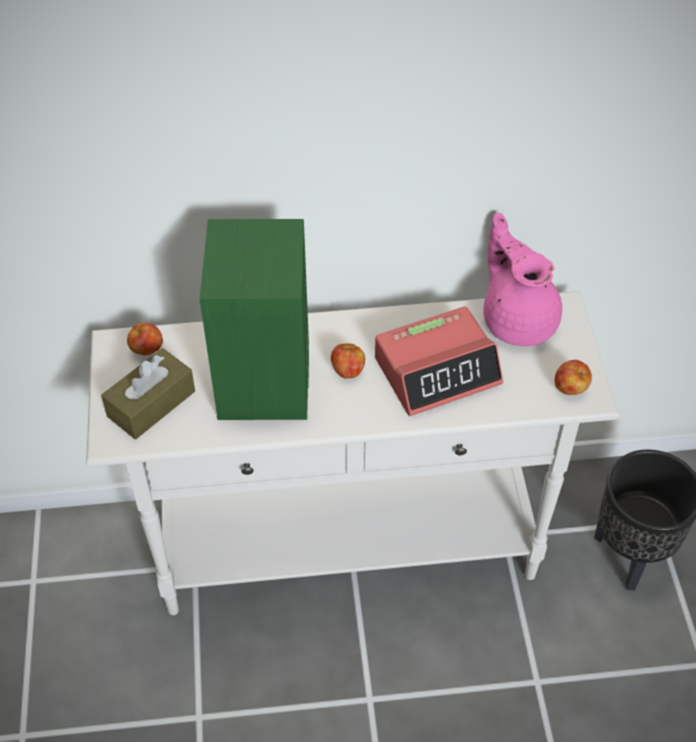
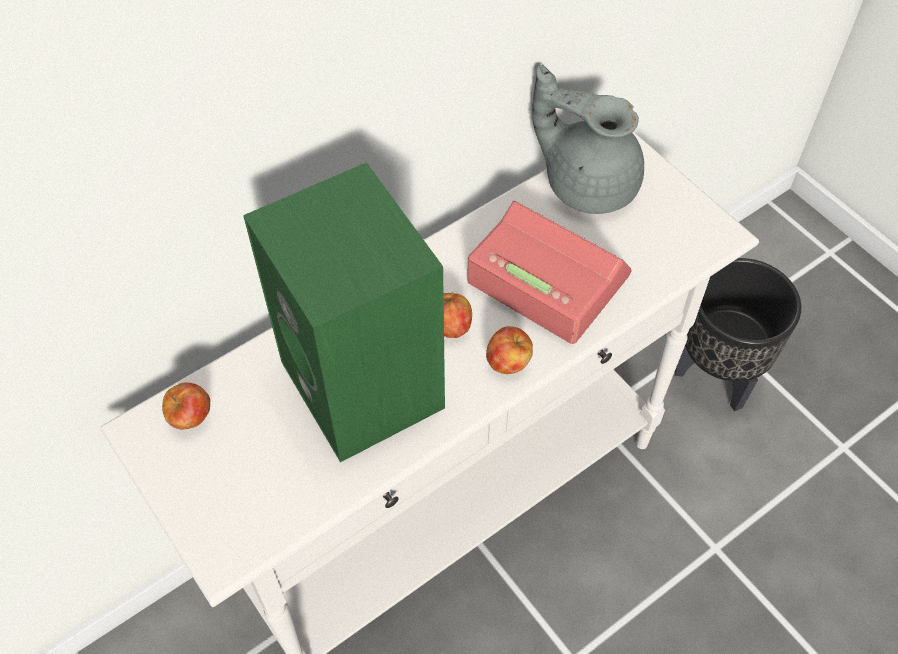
camera: 30 degrees left, 5 degrees up
(151, 404) = (244, 483): brown tissue box -> none
(438, 370) = (547, 279): alarm clock -> alarm clock turned 90 degrees counterclockwise
(518, 319) = (587, 182): pink teapot -> grey teapot
(570, 388) = (694, 234): apple -> apple (508, 362)

